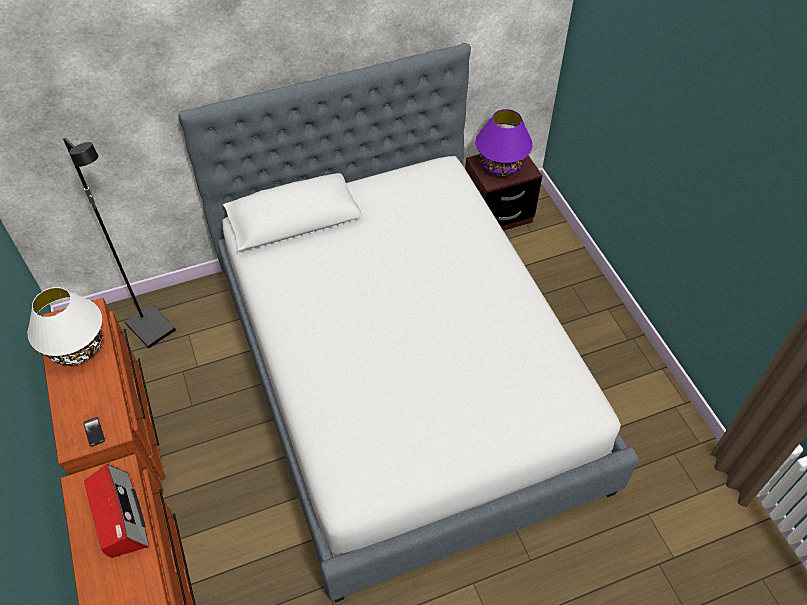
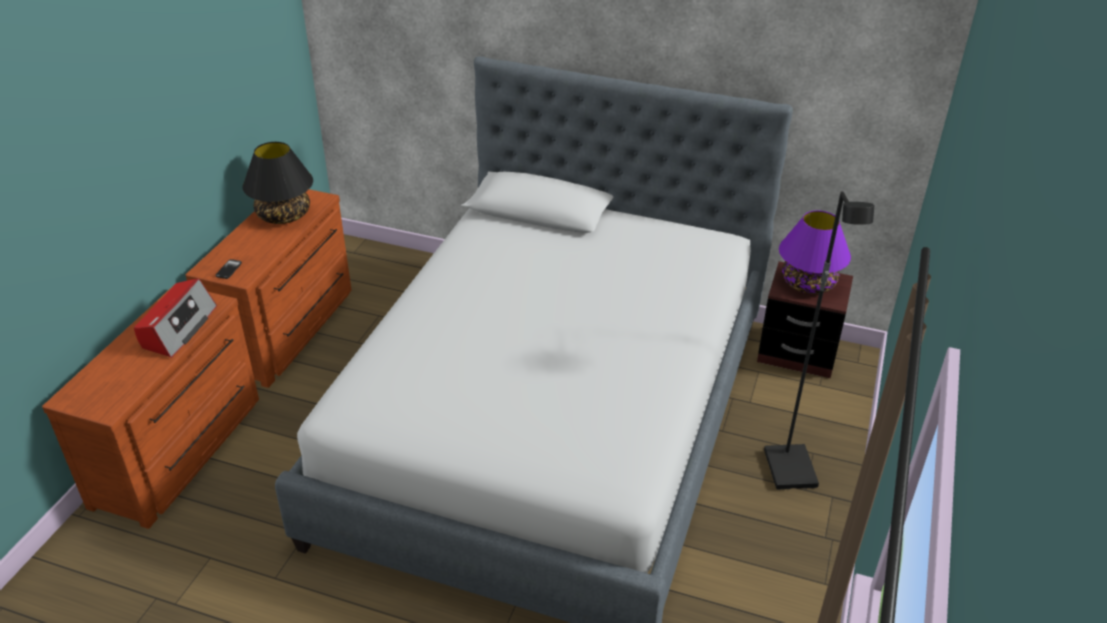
camera: 40 degrees right, 15 degrees down
(77, 348) = (283, 215): white table lamp -> black table lamp
(152, 327) = (392, 274): black floor lamp -> black floor lamp (791, 470)

